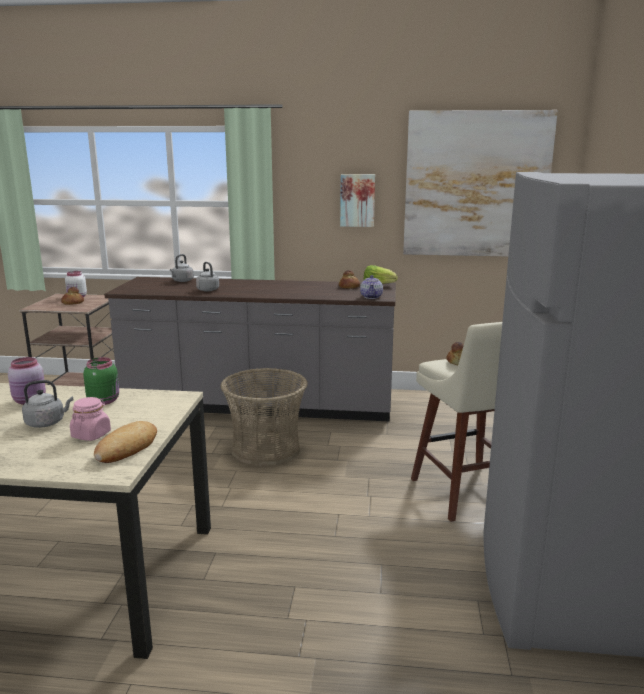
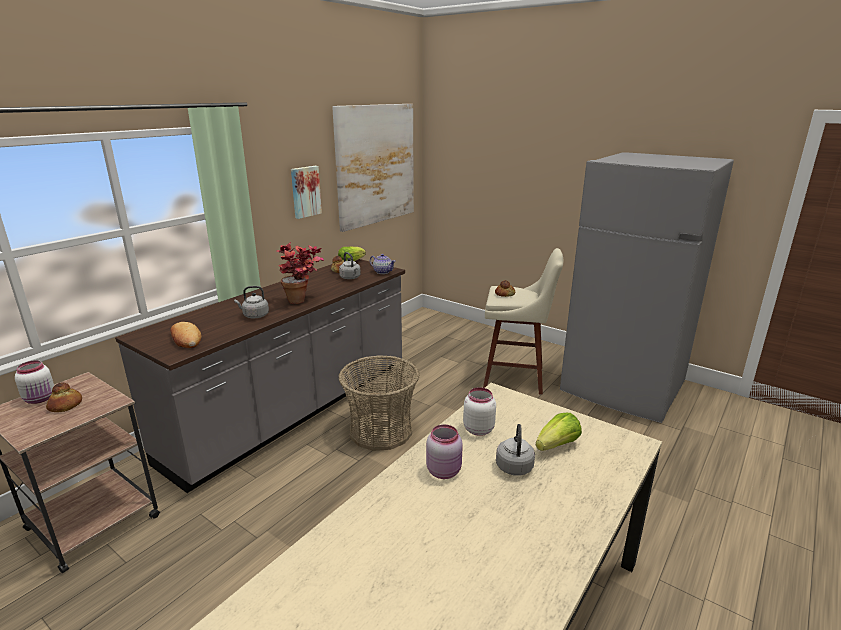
camera: 60 degrees left, 5 degrees up
(91, 435) = (557, 445): pink jar -> lettuce
(104, 401) = (478, 429): green jar -> white jar
(127, 447) = (593, 432): bread -> bread (186, 339)
(182, 281) = (191, 319): grey kettle -> grey kettle (350, 278)
(255, 293) = (303, 301): none -> potted plant

